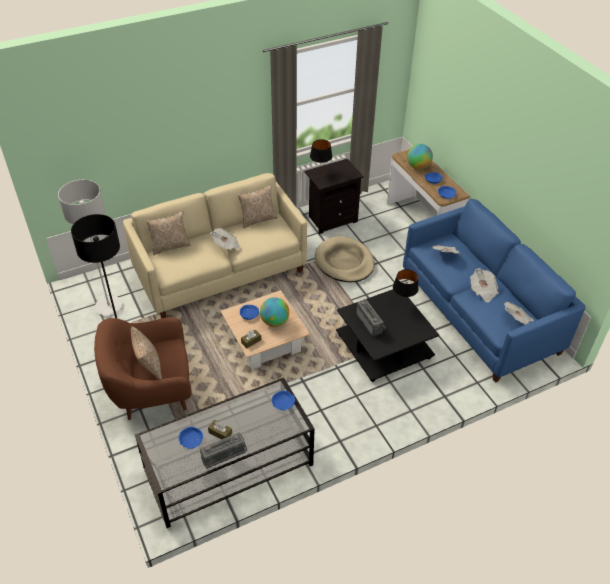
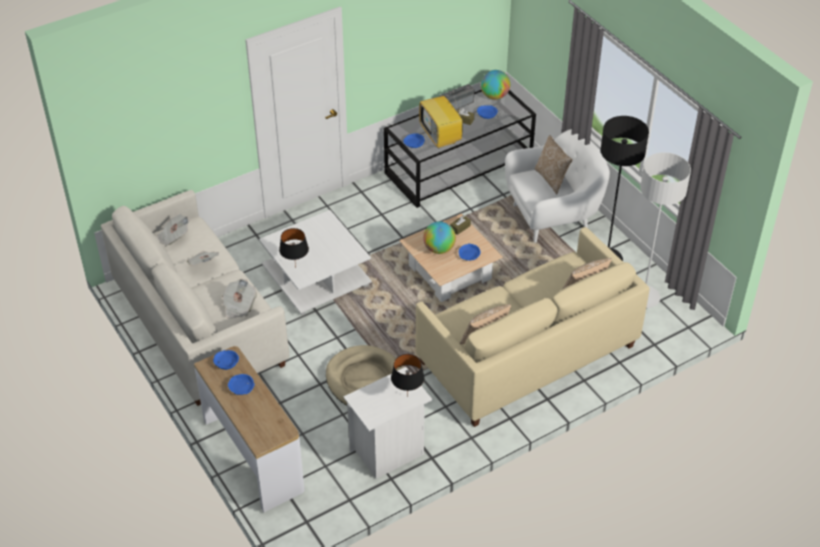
camera: 175 degrees right, 0 degrees up
(152, 392) = (553, 217): brown armchair -> white armchair
(226, 245) = (514, 297): newspaper -> none
(251, 408) = (441, 137): none -> television
(331, 219) = (388, 452): black nightstand -> white nightstand
(370, 323) = (333, 244): radio -> none
(385, 347) = (315, 277): black coffee table -> white coffee table
(418, 167) = (260, 411): globe -> globe (494, 96)
(479, 313) = (199, 324): blue sofa -> white sofa

